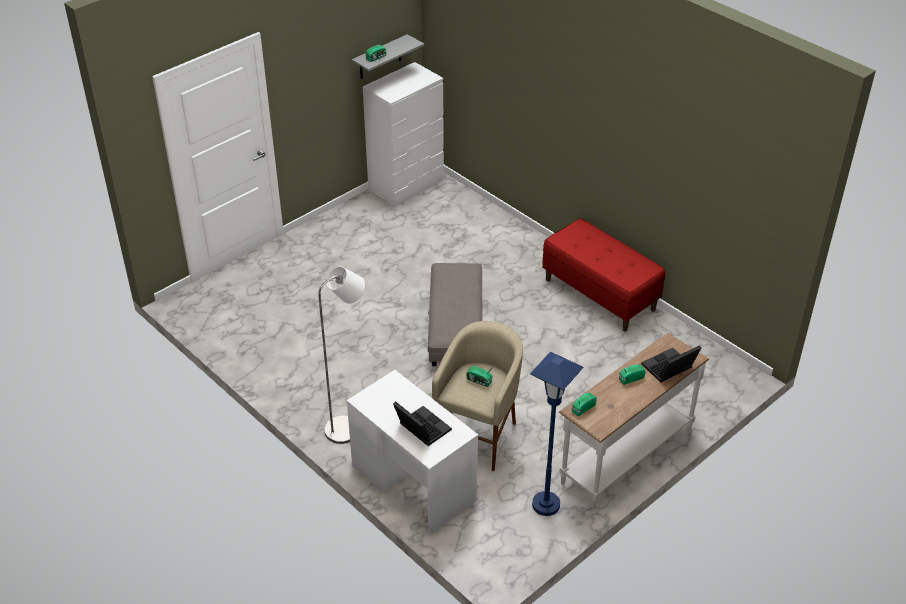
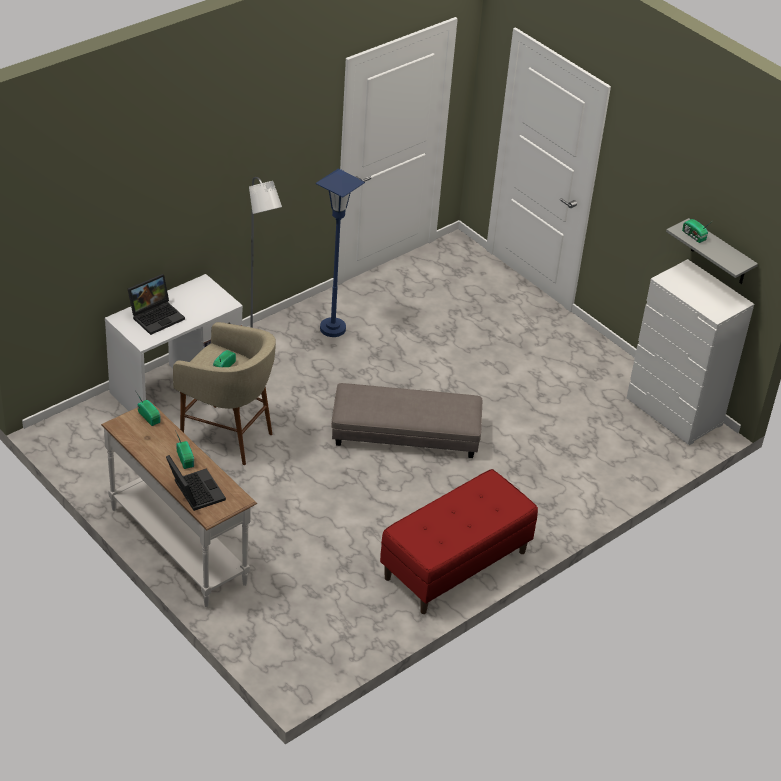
camera: 90 degrees right, 0 degrees up
(546, 505) = (126, 474): blue floor lamp -> blue floor lamp (332, 328)

